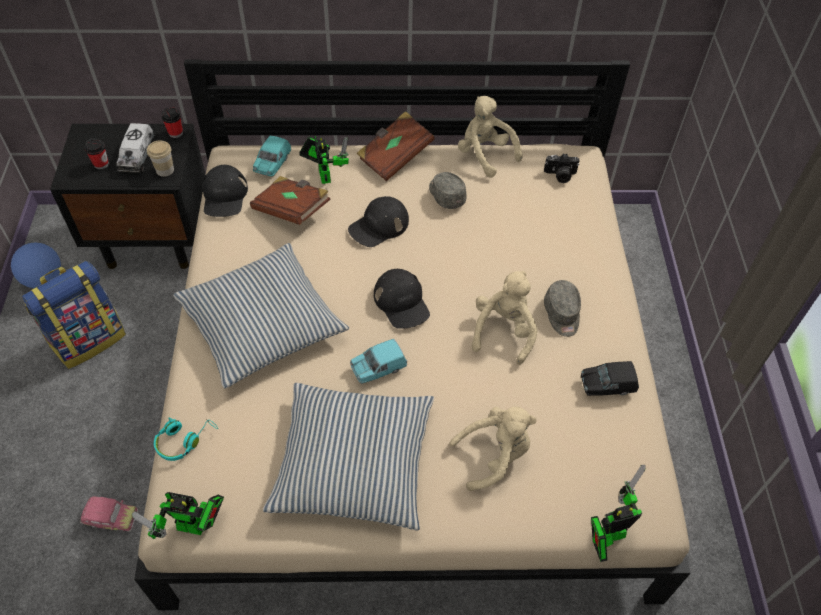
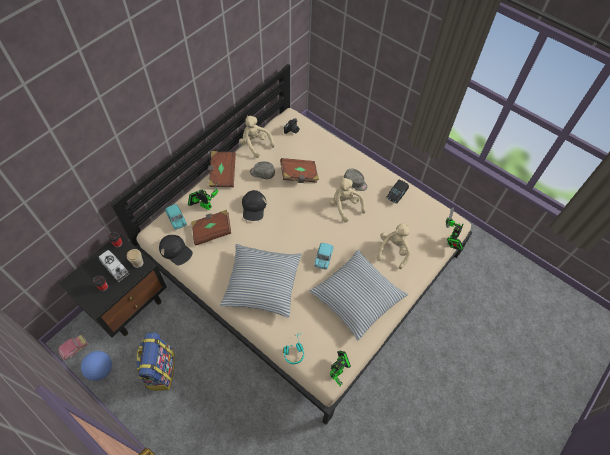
camera: 50 degrees left, 5 degrees up
(111, 518) = (267, 418): toy car -> toy car (74, 348)
(401, 302) = (300, 228): black cap -> none
(485, 154) = (255, 144): beige plush toy -> beige plush toy turned 45 degrees clockwise
(491, 237) = (299, 175): none -> brown book

